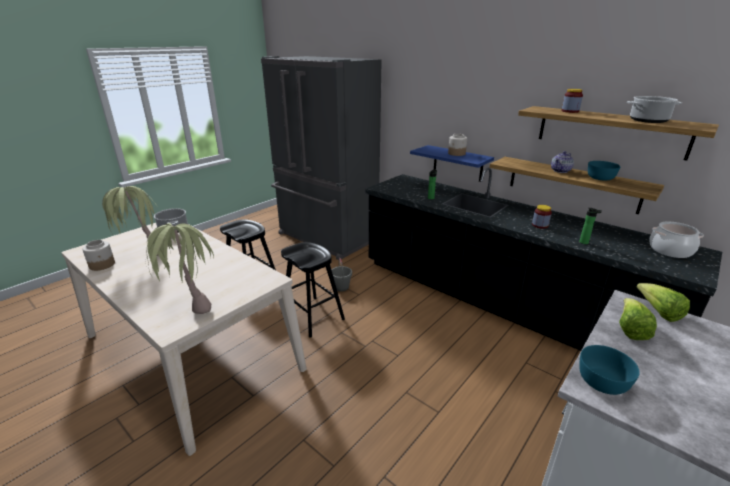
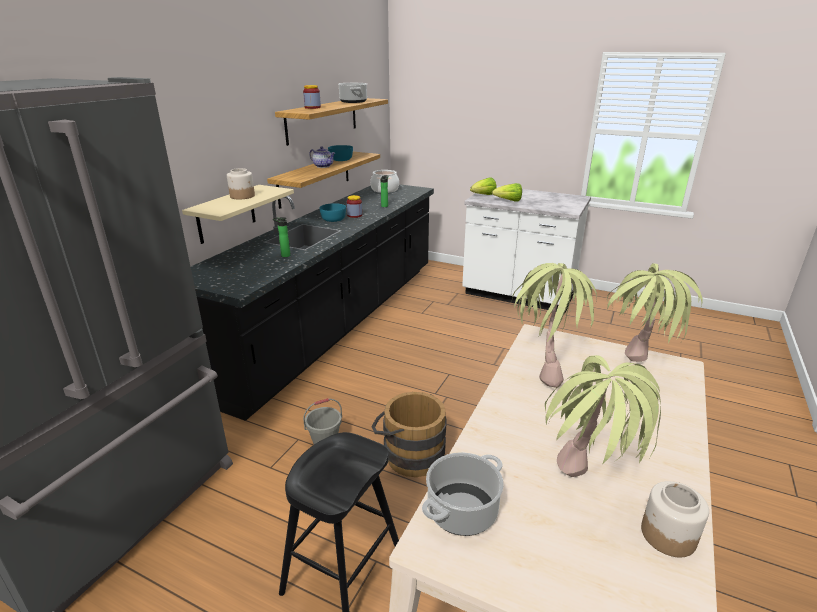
camera: 105 degrees left, 0 degrees up
(232, 271) = (545, 368): none -> potted plant
(312, 316) = (409, 454): black stool -> brown bucket
(457, 163) = (226, 214): blue shelf -> beige shelf
(603, 382) = (561, 208): turquoise bowl -> turquoise bowl (334, 219)

